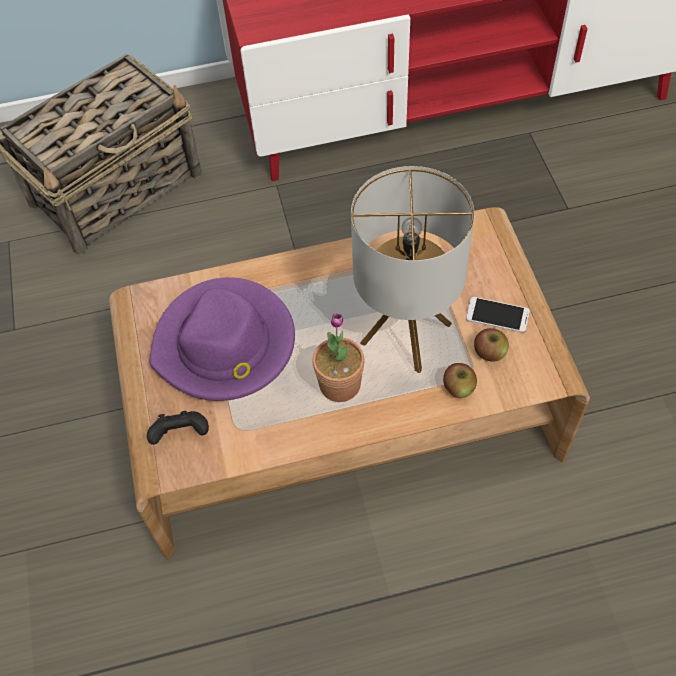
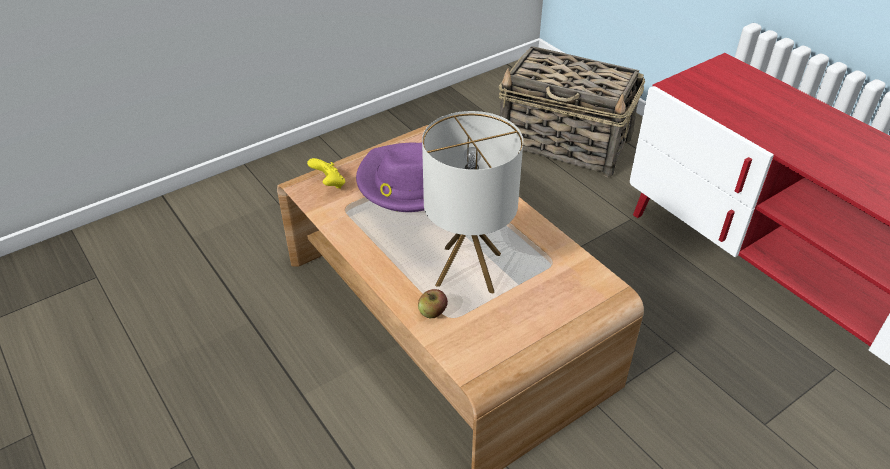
camera: 65 degrees right, 15 degrees down
(181, 435) = (329, 184): black game controller -> yellow game controller
(340, 384) = (403, 245): potted plant -> none
(489, 352) = (477, 323): apple -> none
(497, 315) = (518, 320): phone -> none

